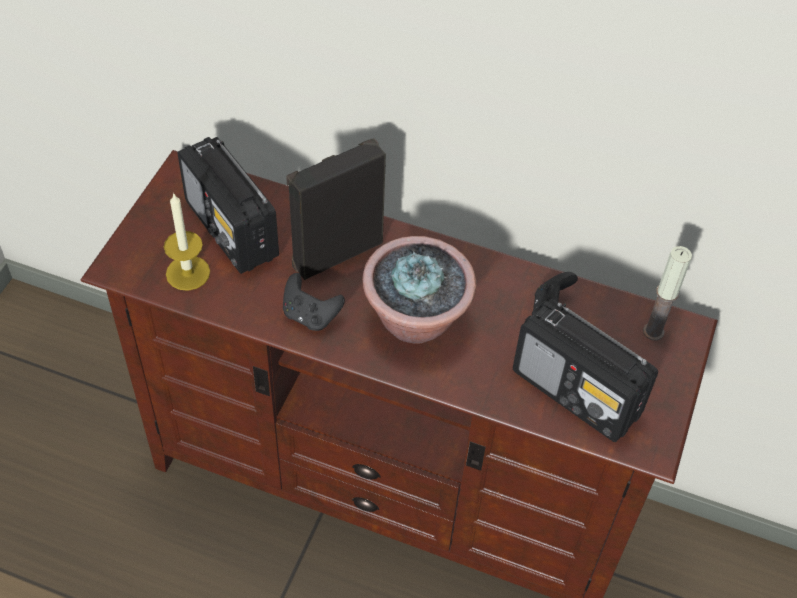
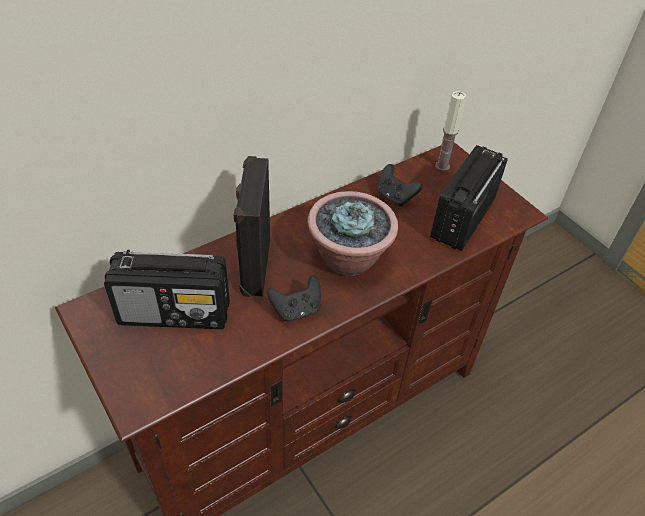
camera: 55 degrees left, 5 degrees down
(188, 273) = (189, 361): candle -> none
(577, 393) = (462, 219): radio -> radio turned 135 degrees clockwise

